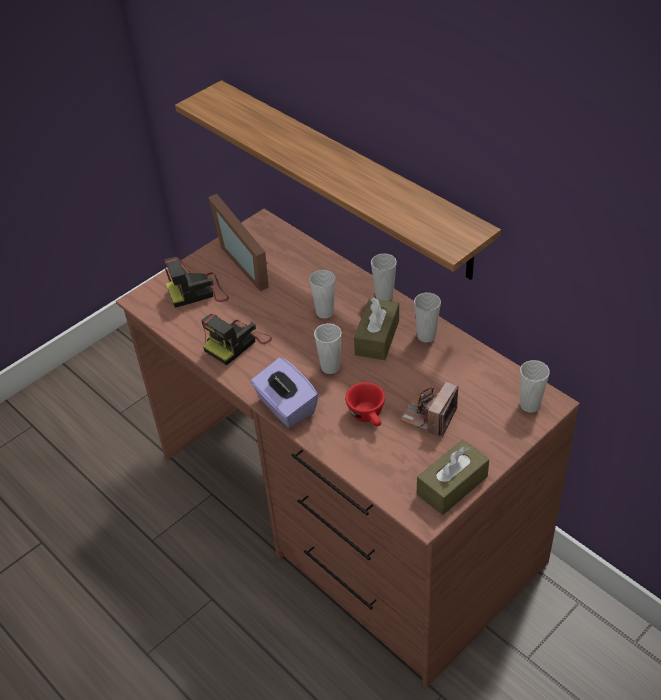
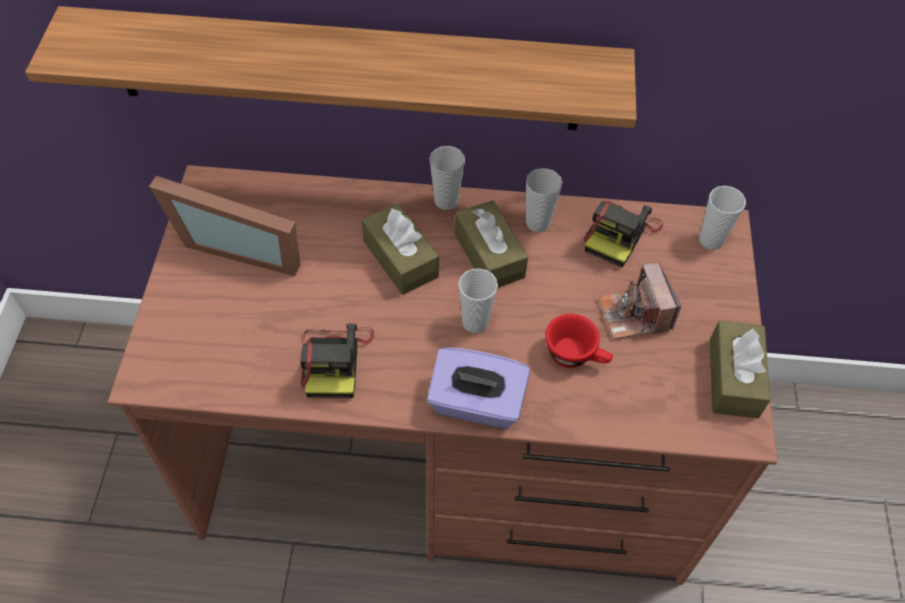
camera: 45 degrees left, 10 degrees up
(198, 292) = (215, 323): camera -> camera (620, 234)
(325, 312) = (400, 259): cup -> brown tissue box

